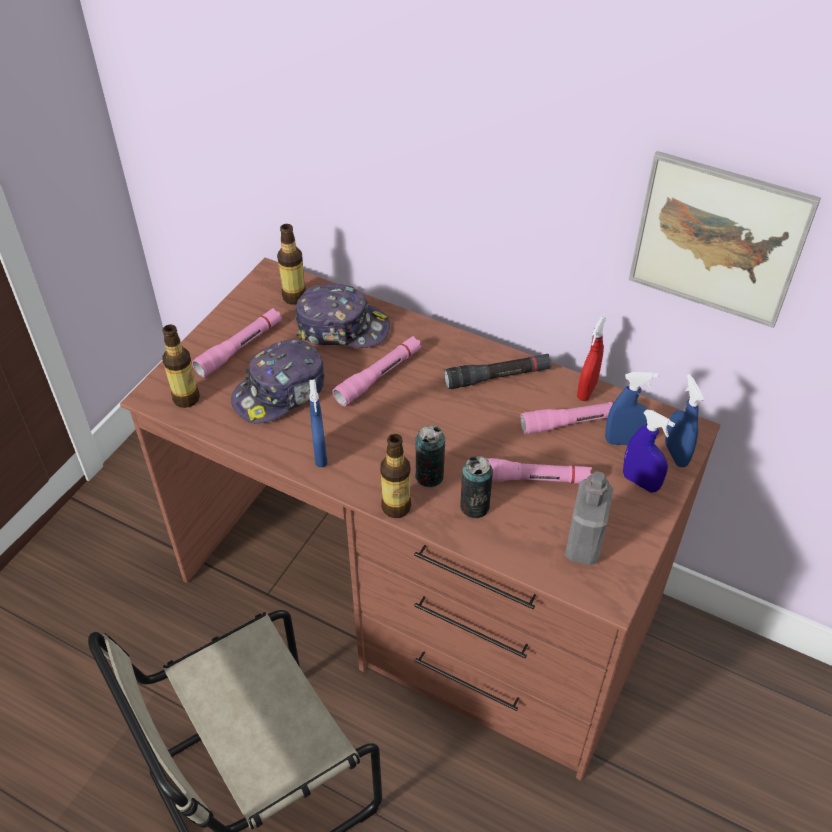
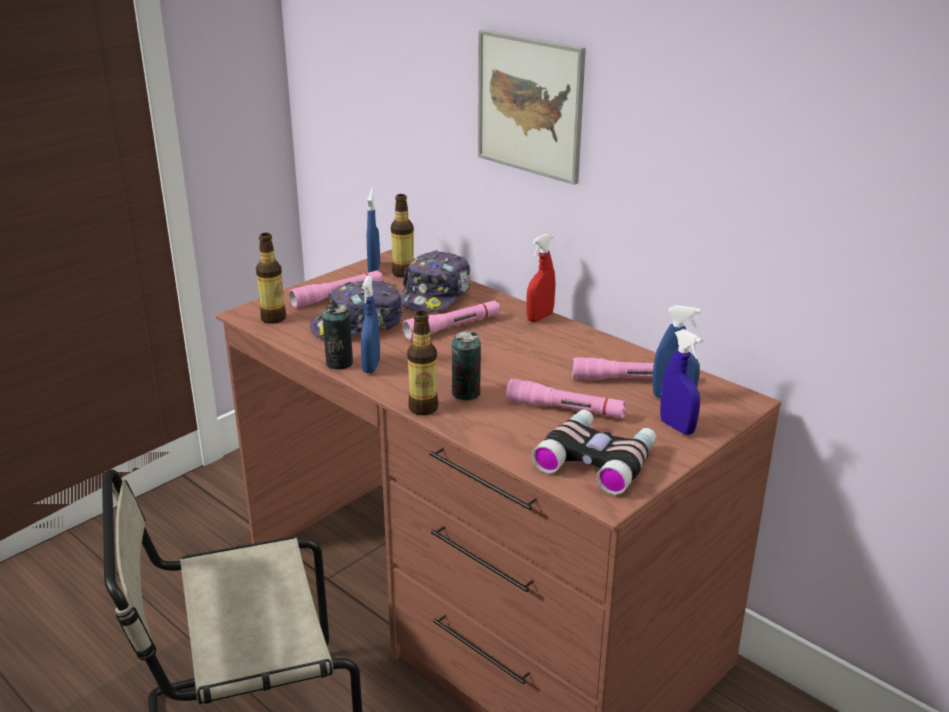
camera: 15 degrees right, 20 degrees down
(342, 328) = (435, 295): cap -> cap turned 90 degrees clockwise
(474, 506) = (499, 419): can -> can (339, 363)
(497, 377) = (565, 342): black flashlight -> none
(584, 544) = (597, 459): grey bottle -> binoculars
(587, 390) = (650, 361): red spray bottle -> red spray bottle (540, 317)
(675, 454) = (723, 414): blue spray bottle -> blue spray bottle (374, 268)
(718, 240) = (768, 179): picture -> picture (530, 105)

